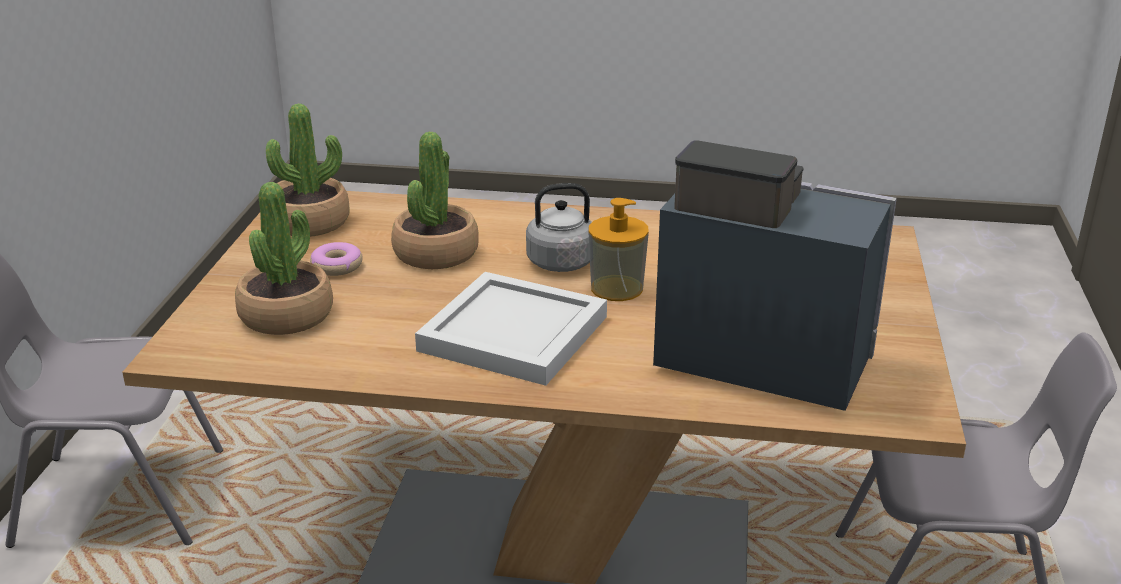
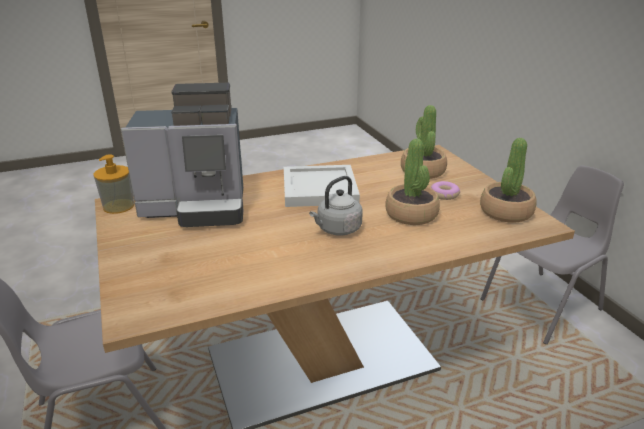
camera: 150 degrees right, 0 degrees up
(616, 288) = (293, 222): soap dispenser -> soap dispenser (118, 206)

